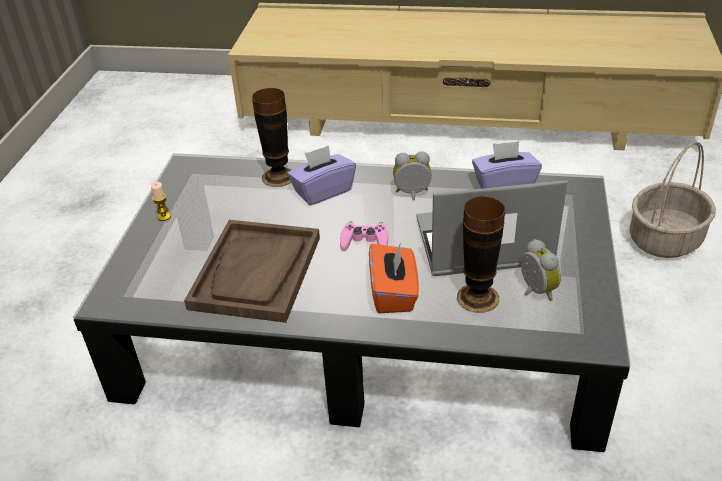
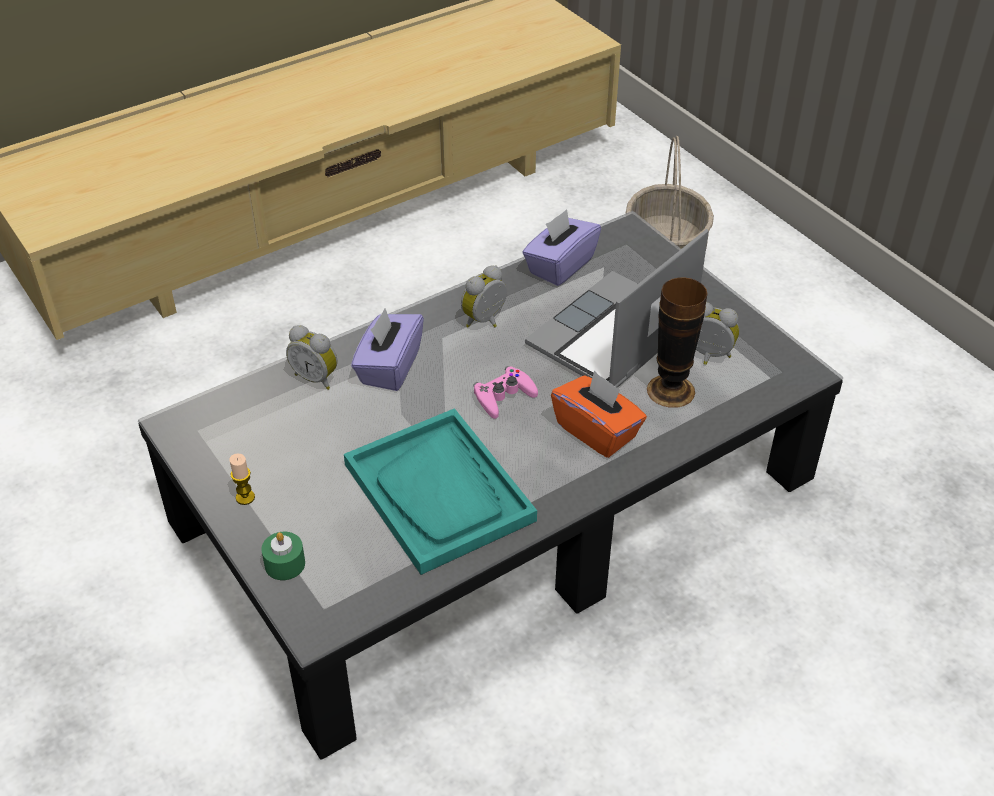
camera: 45 degrees left, 5 degrees up
(135, 260) = (285, 564): none -> green candle
(256, 272) = (439, 492): brown tray -> turquoise tray
(278, 177) = (316, 377): vase -> alarm clock

